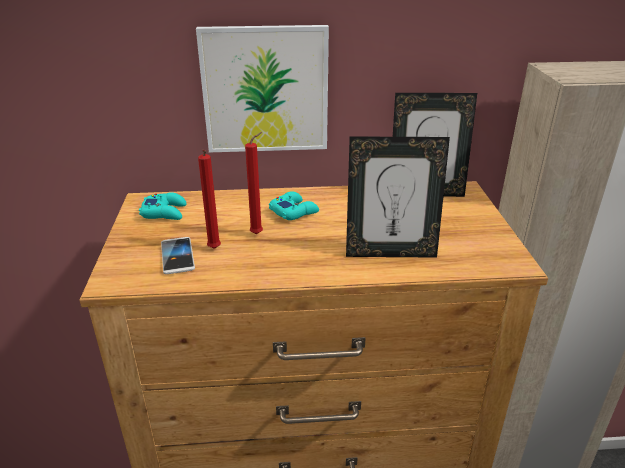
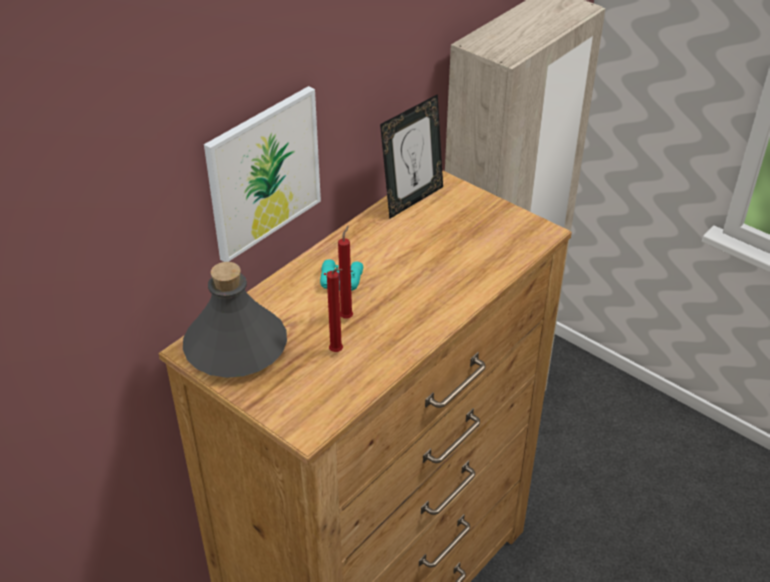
camera: 45 degrees left, 10 degrees up
(164, 212) = (235, 347): turquoise game controller -> grey bottle
(177, 256) = (320, 376): phone -> none
(390, 252) = (461, 272): picture frame -> none

